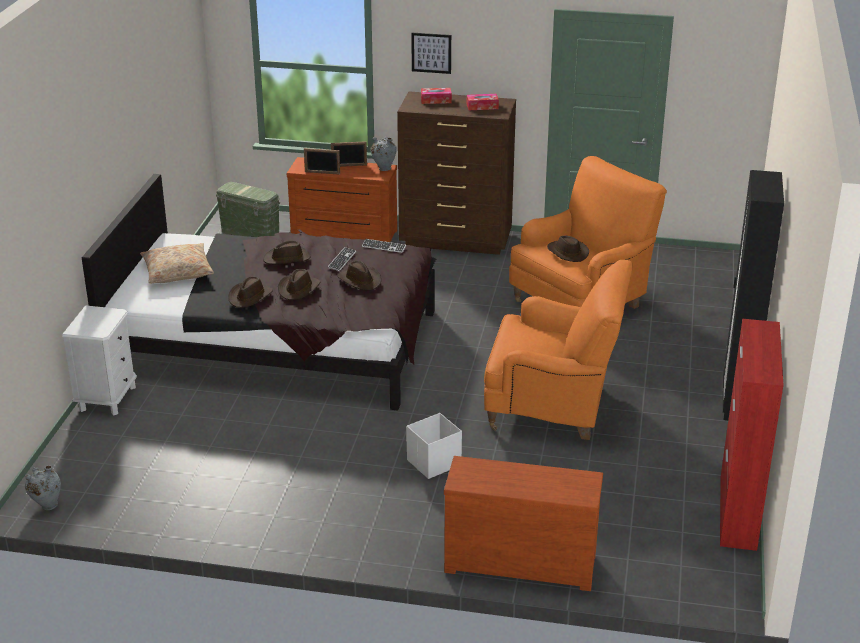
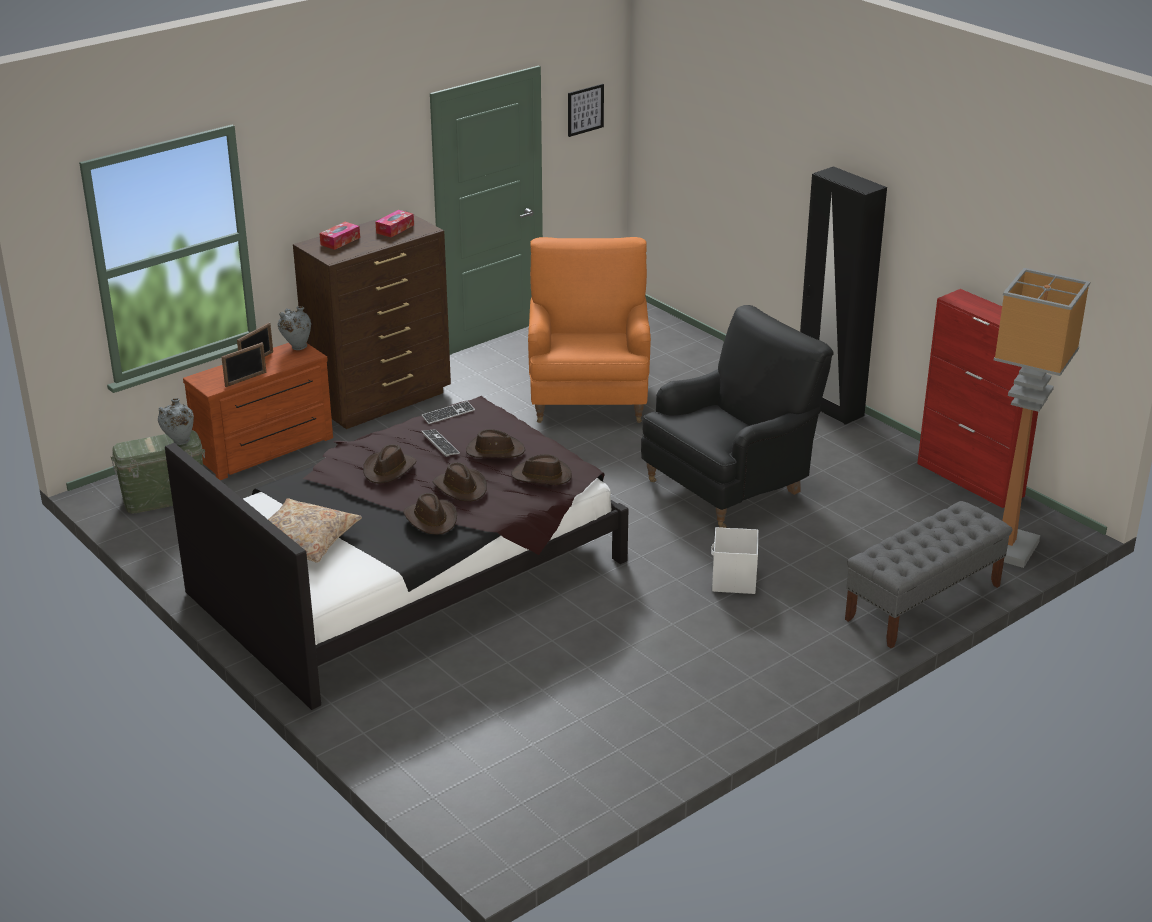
camera: 50 degrees left, 0 degrees up
(47, 505) = (514, 838): grey vase -> grey vase (179, 442)
(107, 398) = (361, 720): white nightstand -> none
(431, 53) = (310, 188): picture -> picture (585, 110)
(520, 561) = (923, 603): brown dresser -> grey bench
(554, 408) = (729, 486): orange armchair -> black armchair
(567, 252) = (590, 343): brown hat -> brown hat (542, 476)
(660, 572) = (1007, 548): none -> floor lamp

